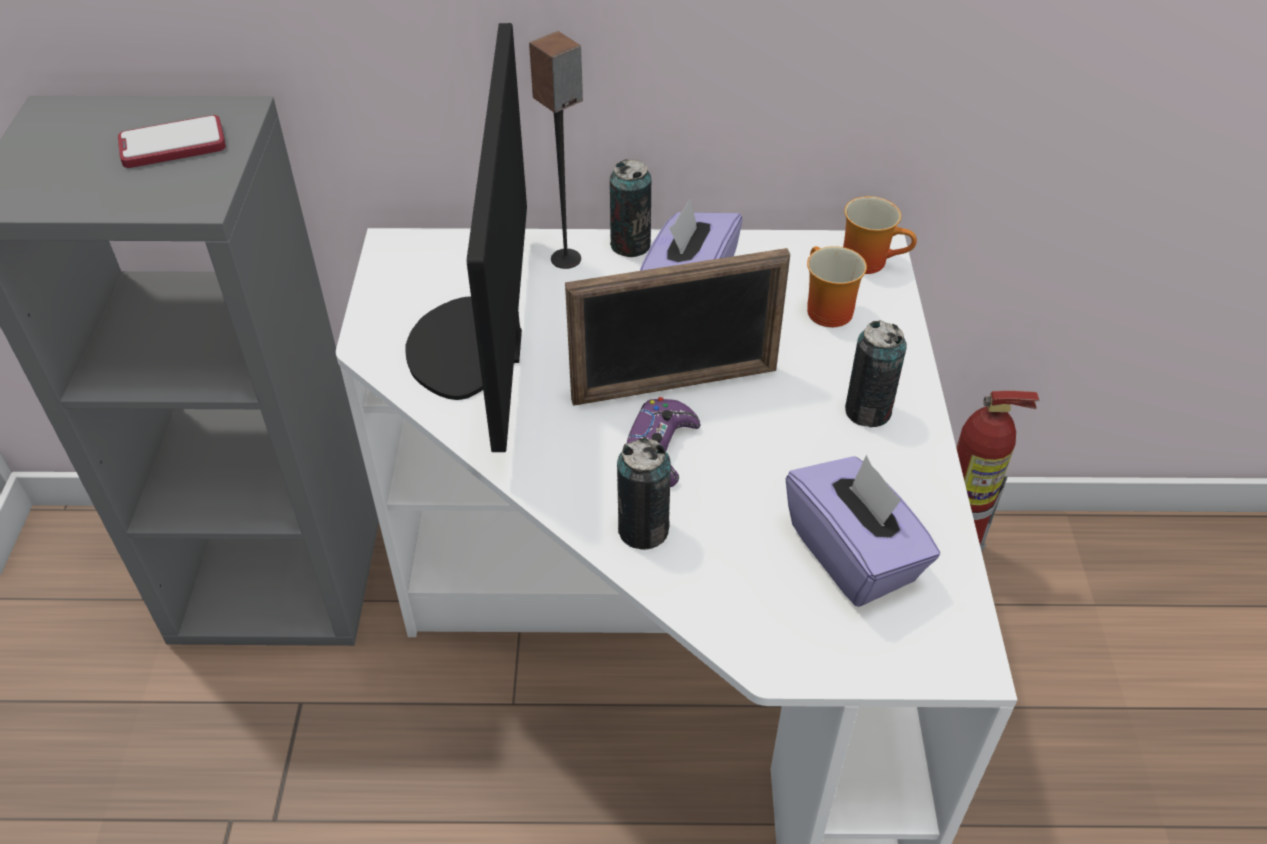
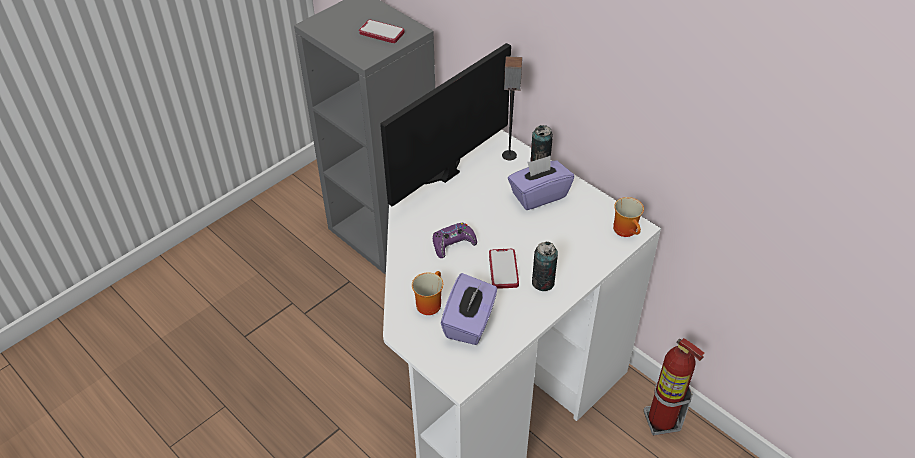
camera: 45 degrees right, 0 degrees up
(643, 530) = (414, 264): can -> none
(675, 386) = (486, 226): picture frame -> none
(788, 433) = (503, 269): none -> phone
(823, 309) = (580, 236): mug -> mug (428, 302)

